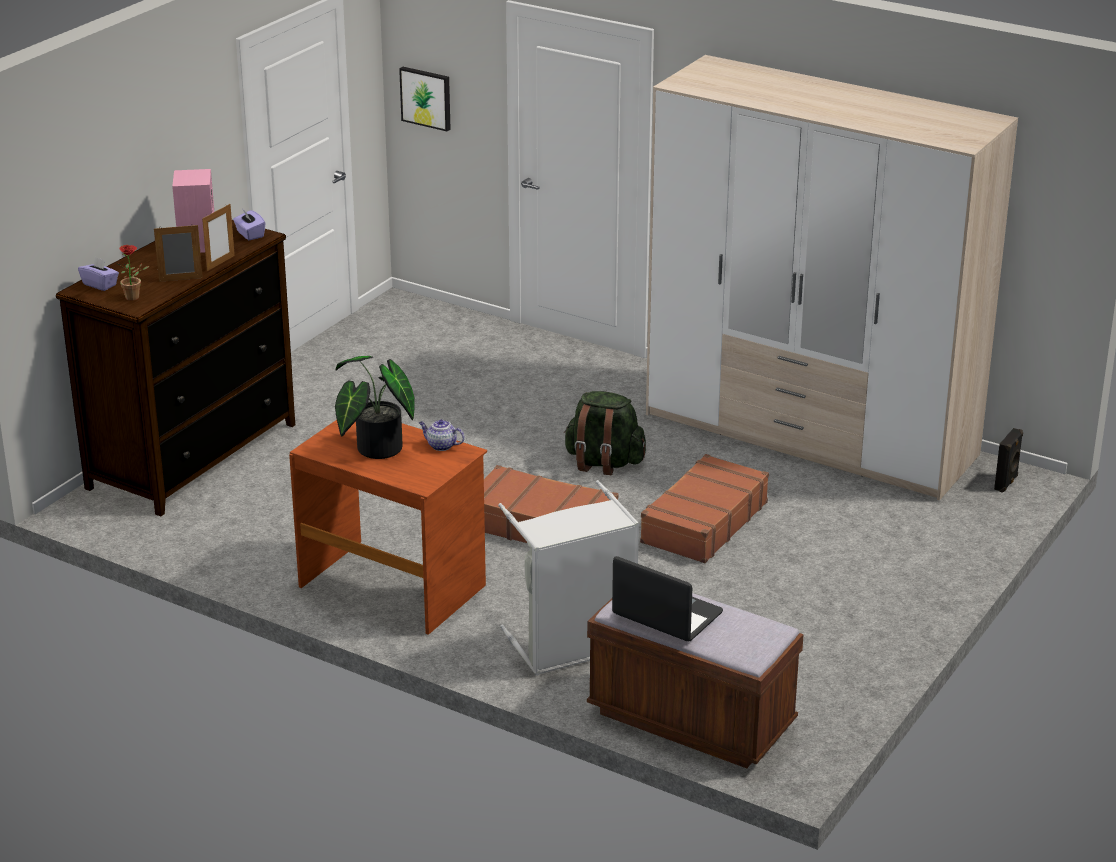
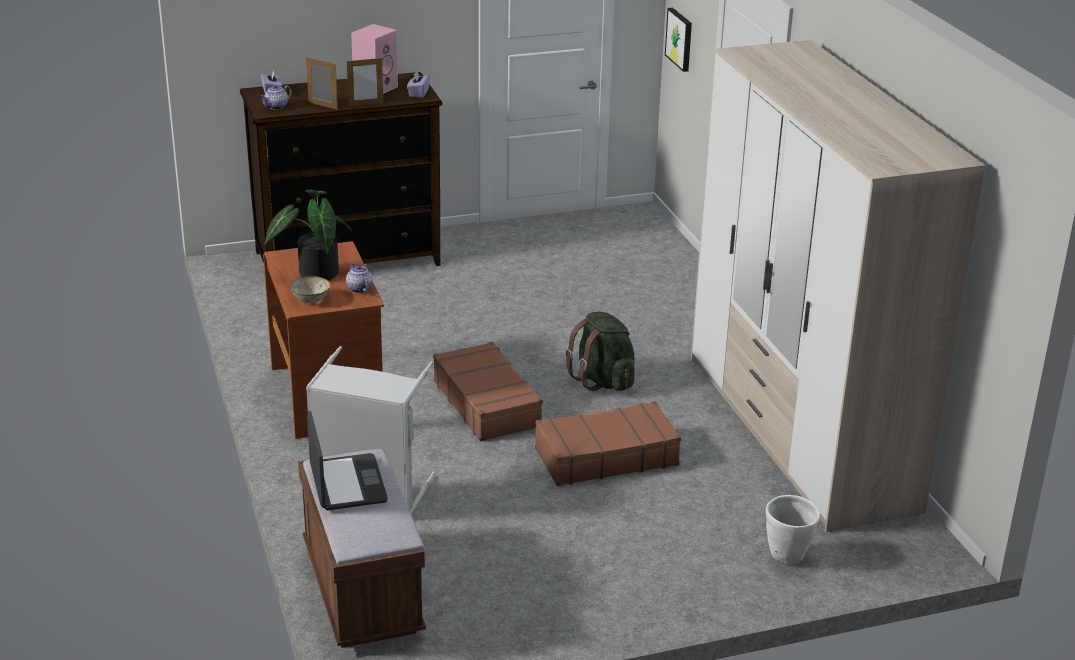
camera: 40 degrees right, 0 degrees up
(135, 297) = (276, 107): potted plant -> teapot
(417, 474) = (311, 300): none -> bowl
(940, 531) = (787, 556): none -> white planter
(1006, 483) = (912, 547): black speaker -> none

